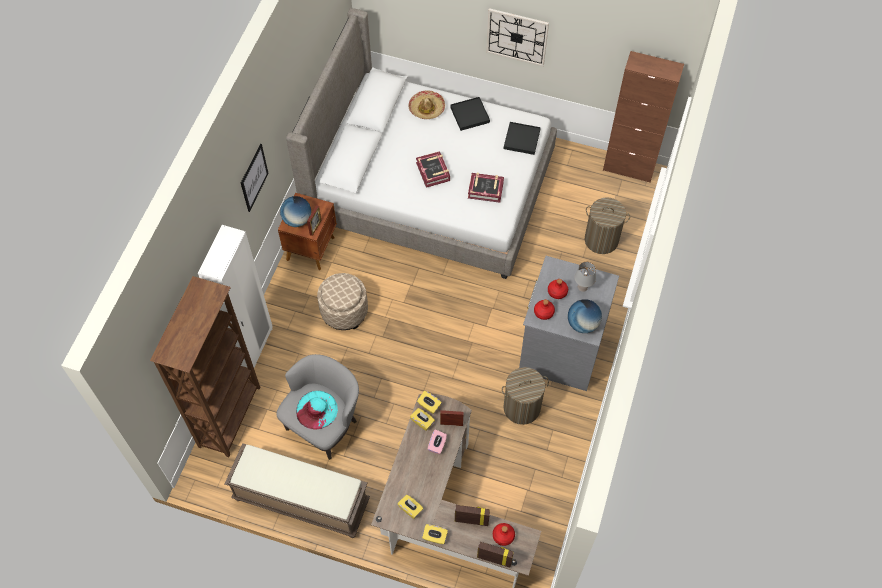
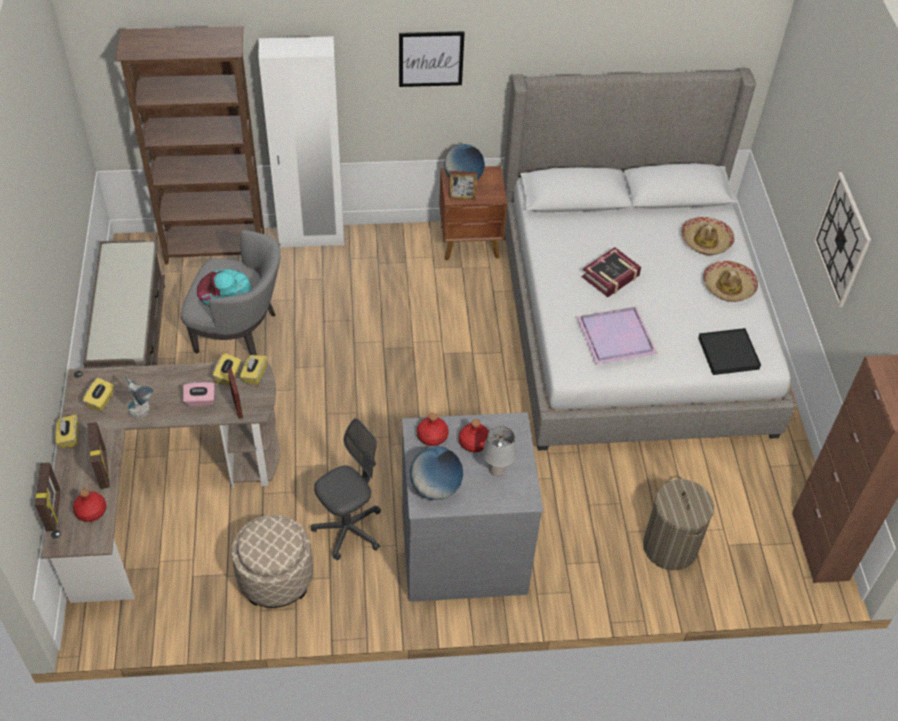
camera: 65 degrees right, 10 degrees down
(344, 311) = (400, 301): beige ottoman -> beige ottoman (275, 577)
(435, 484) = (144, 415): none -> table lamp
(470, 115) = (728, 287): black tray -> hat
(485, 189) = (617, 337): book -> purple tray
(522, 407) = (348, 530): laundry basket -> grey office chair

